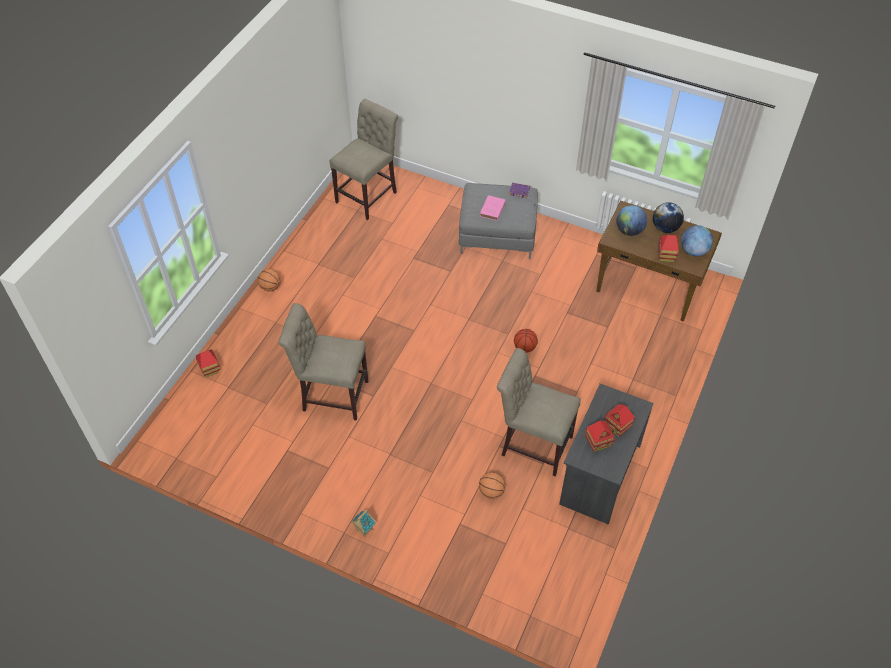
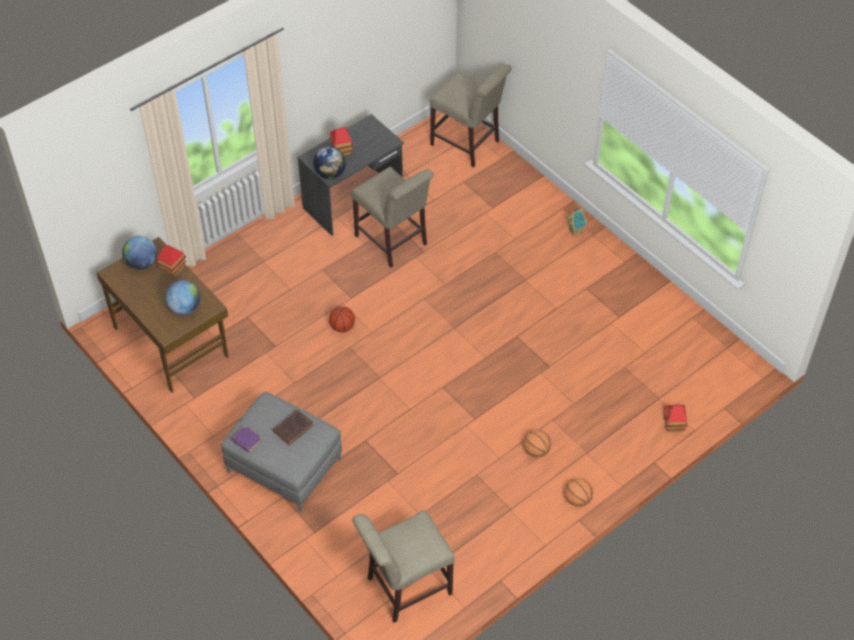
camera: 155 degrees left, 0 degrees up
(331, 394) = (557, 352): beige chair -> beige chair (468, 145)
(491, 491) = (452, 220): basketball -> basketball (536, 451)
(492, 210) = (294, 428): pink book -> brown book
(598, 443) = (366, 145): toy house -> none
(665, 228) = (146, 297): globe -> globe (330, 174)

